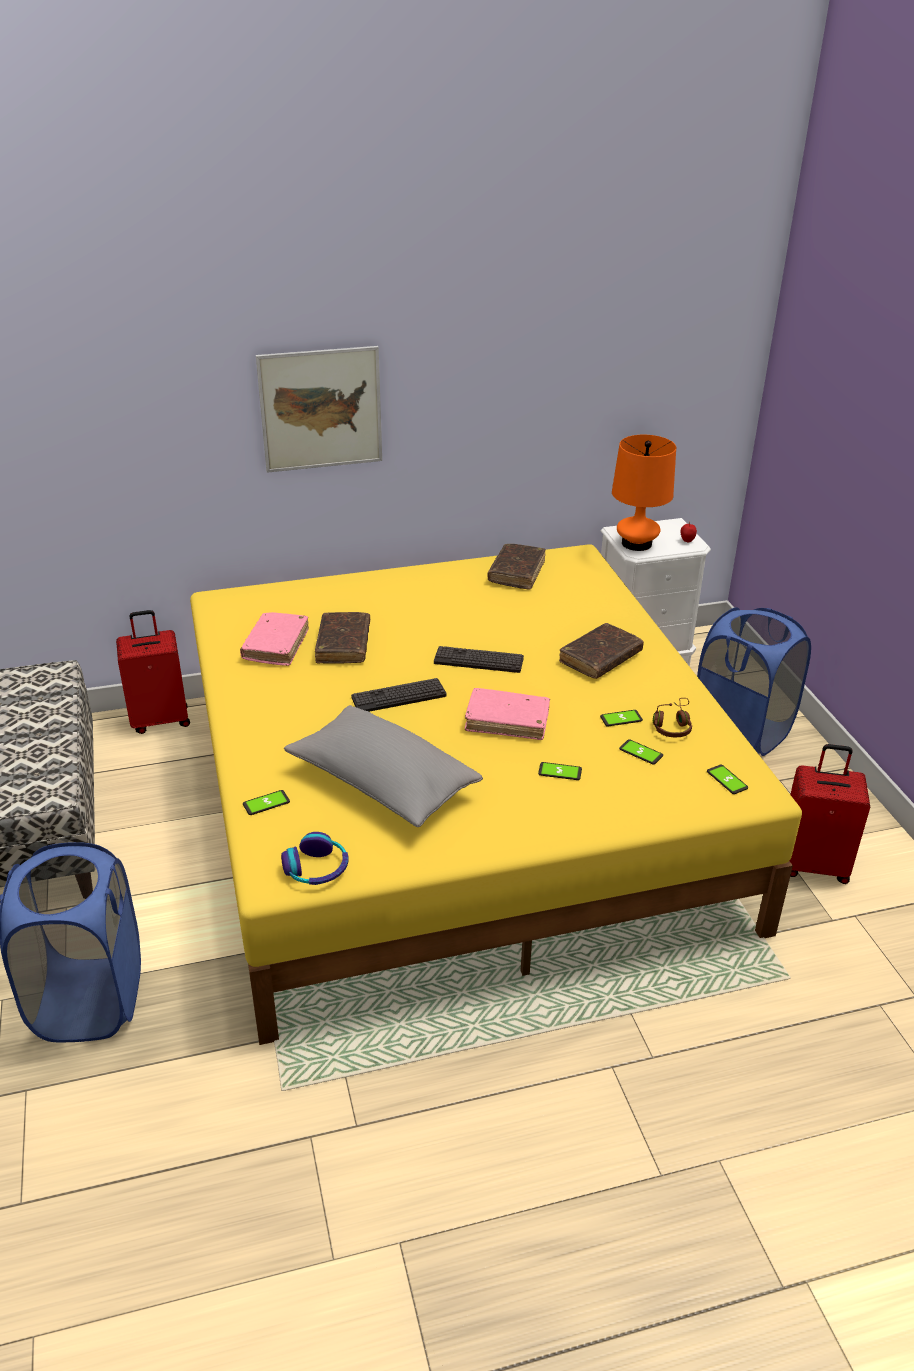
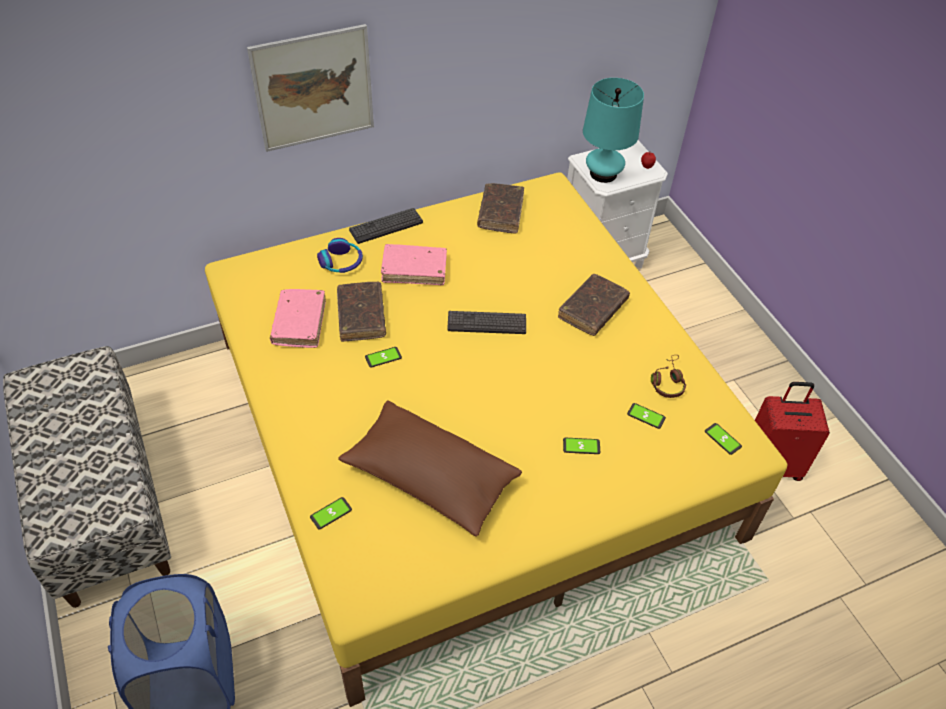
camera: 10 degrees left, 15 degrees up
(160, 719) = (188, 370): red suitcase -> none
(317, 869) = (392, 584): headphones -> headphones (341, 262)
(382, 784) = (430, 478): grey pillow -> brown pillow
(399, 696) = (424, 374): keyboard -> keyboard (386, 226)
(507, 721) = (525, 392): pink book -> pink book (414, 270)
(621, 719) = (622, 379): phone -> phone (383, 357)
(636, 543) = (603, 174): orange table lamp -> turquoise table lamp
(741, 732) = (695, 332): blue laundry basket -> none

